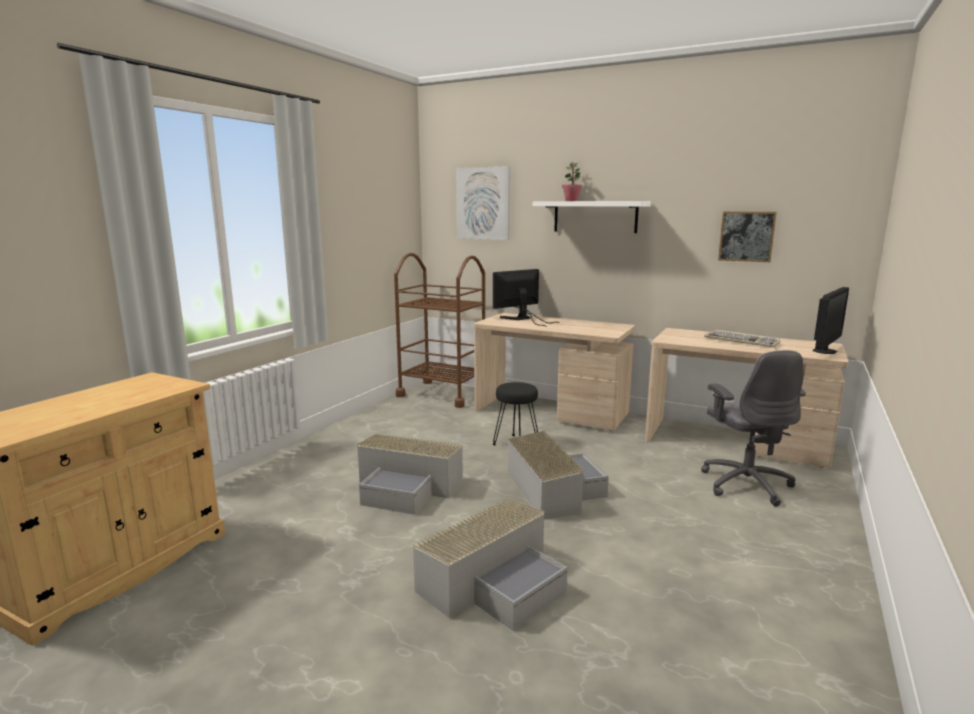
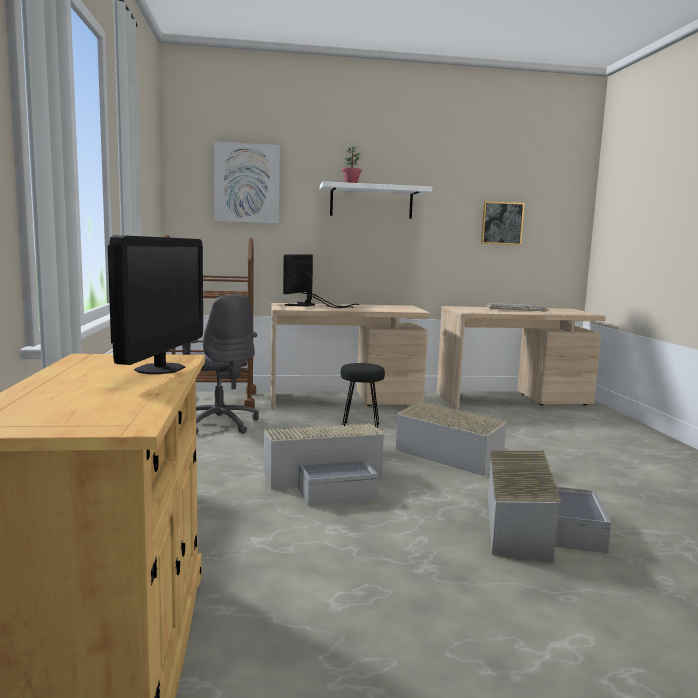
camera: 35 degrees left, 5 degrees down
(746, 484) = (565, 423): grey office chair -> grey office chair (219, 423)
(824, 351) = (577, 312): monitor -> monitor (160, 369)

